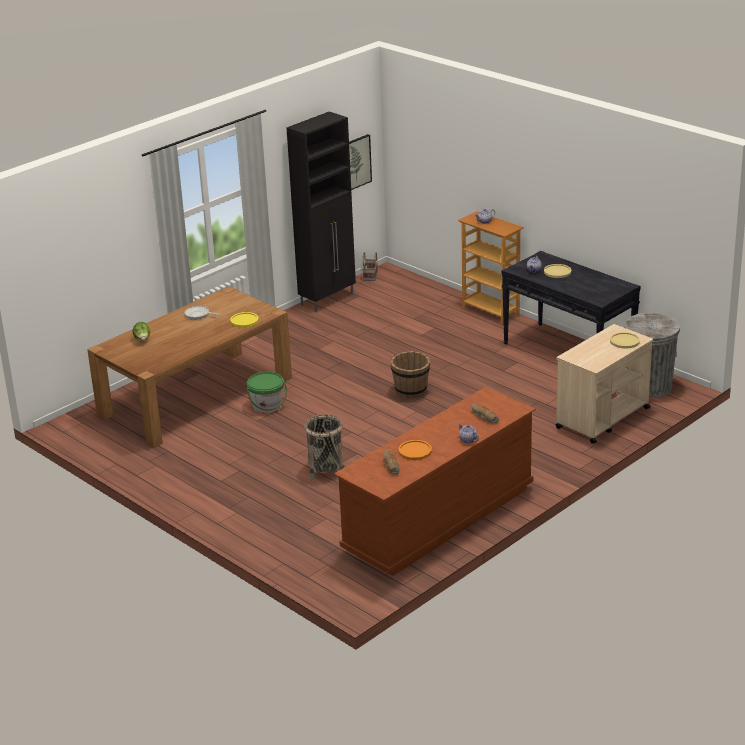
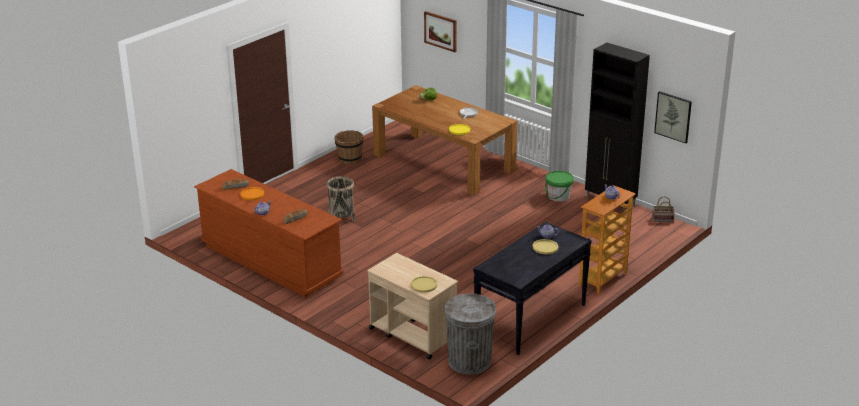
camera: 85 degrees right, 0 degrees up
(78, 260) = (440, 31): none -> picture
(267, 405) = (431, 189): green bucket -> green bucket (558, 196)
(411, 391) = (455, 245): brown bucket -> brown bucket (349, 159)

